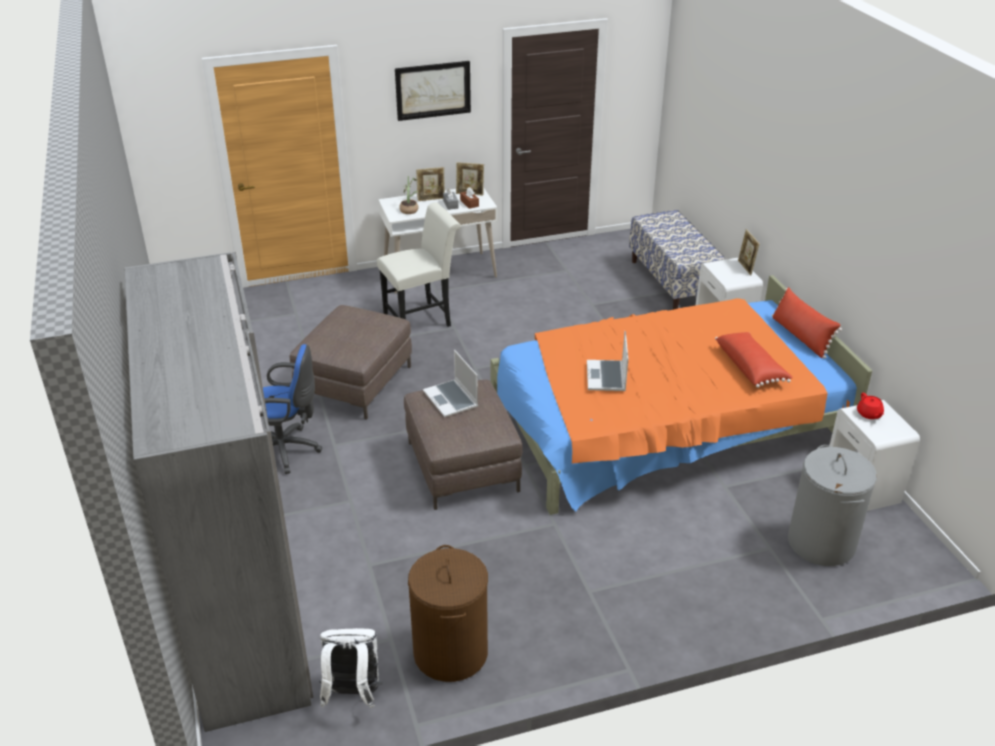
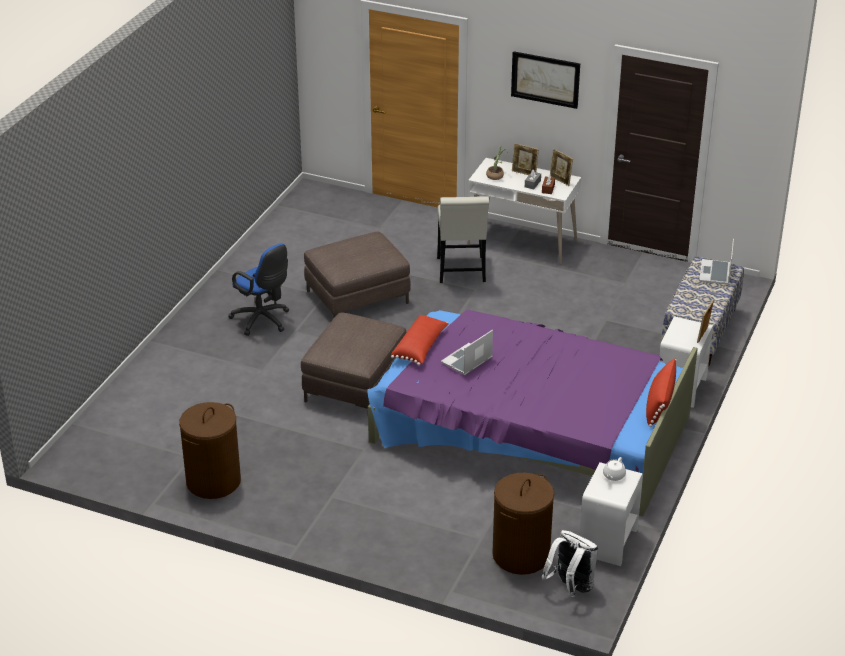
camera: 40 degrees right, 0 degrees up
(243, 601) = (141, 394): grey wardrobe -> none
(352, 695) = (140, 471): white backpack -> white backpack (570, 587)
(422, 319) = (461, 272): white chair -> white chair turned 75 degrees clockwise
(451, 399) = (359, 328): laptop -> laptop (716, 273)
(663, 424) = (528, 428): orange bed -> purple bed
(751, 367) = (580, 405): red pillow -> red pillow (421, 347)
(821, 543) = (521, 555): grey laundry basket -> brown laundry basket
(869, 414) = (613, 476): red teapot -> white teapot

